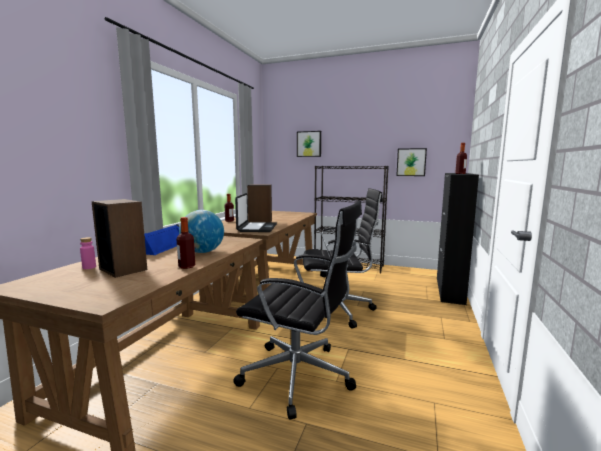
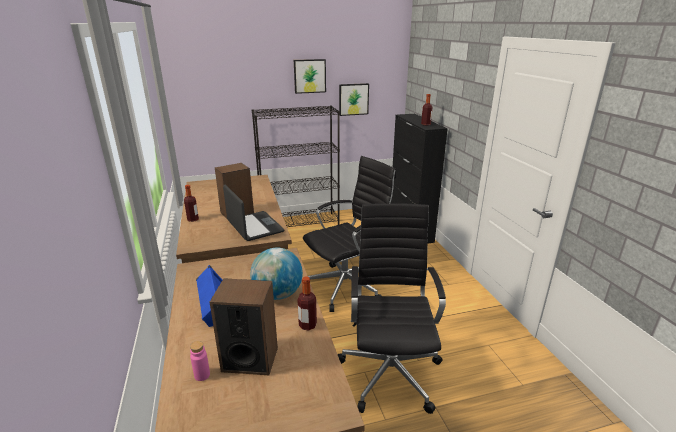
camera: 35 degrees left, 15 degrees up
(300, 376) = (390, 370): black office chair -> black office chair turned 75 degrees counterclockwise
(309, 144) = (229, 80): picture -> picture (309, 76)

